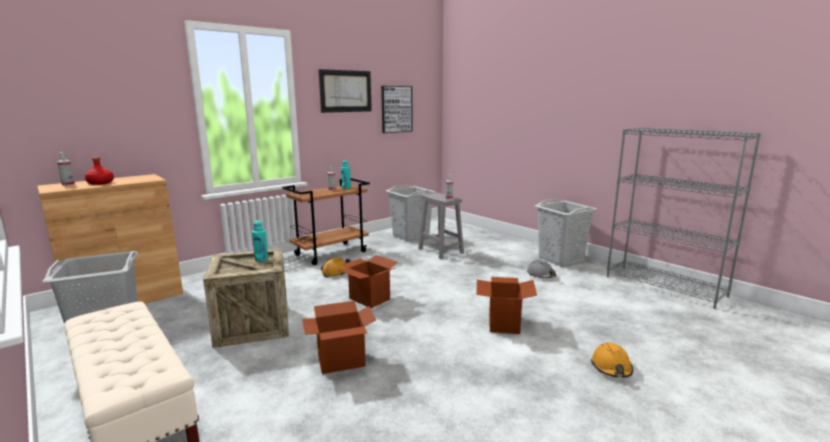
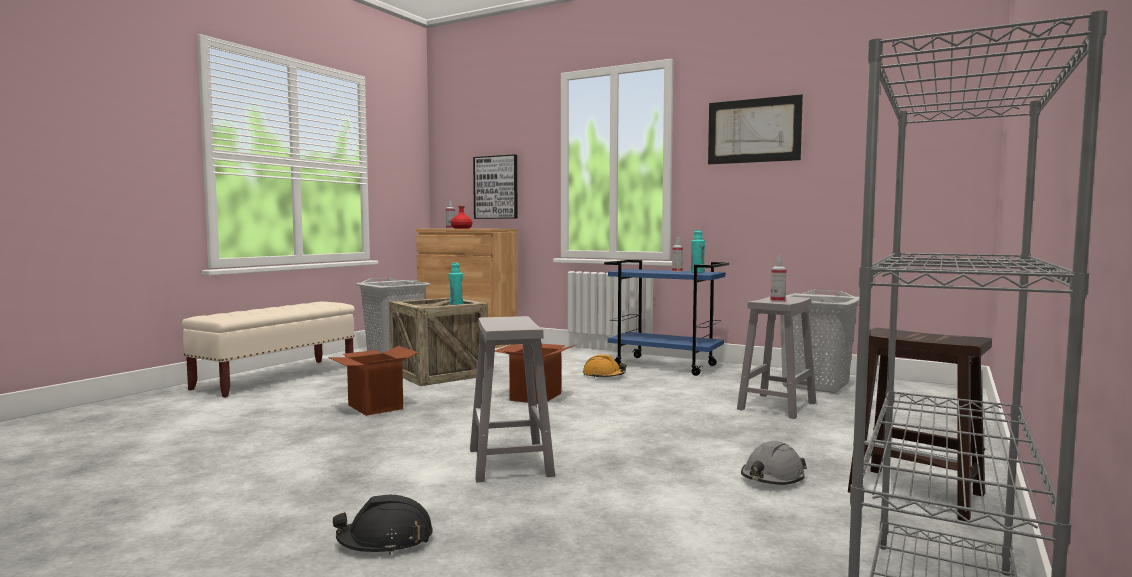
camera: 70 degrees right, 10 degrees down
(331, 253) = (666, 366): brown cart -> blue cart
(396, 109) = (860, 155): picture -> picture (496, 187)
(503, 324) = (510, 463): cardboard box -> grey stool
(560, 259) = (918, 493): grey laundry basket -> brown stool
(611, 368) = (385, 541): orange hard hat -> black hard hat

